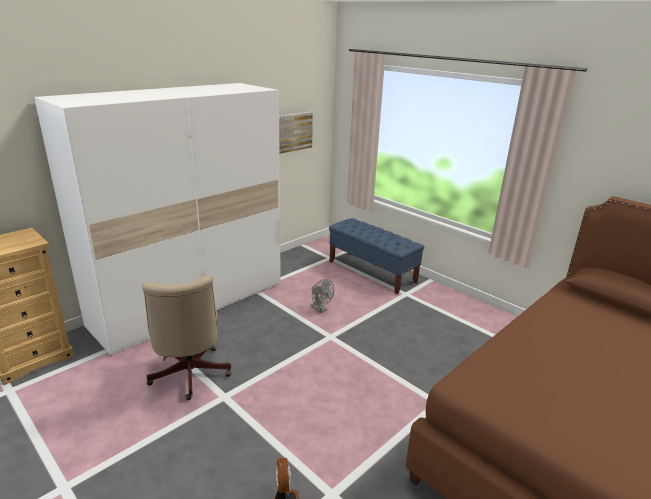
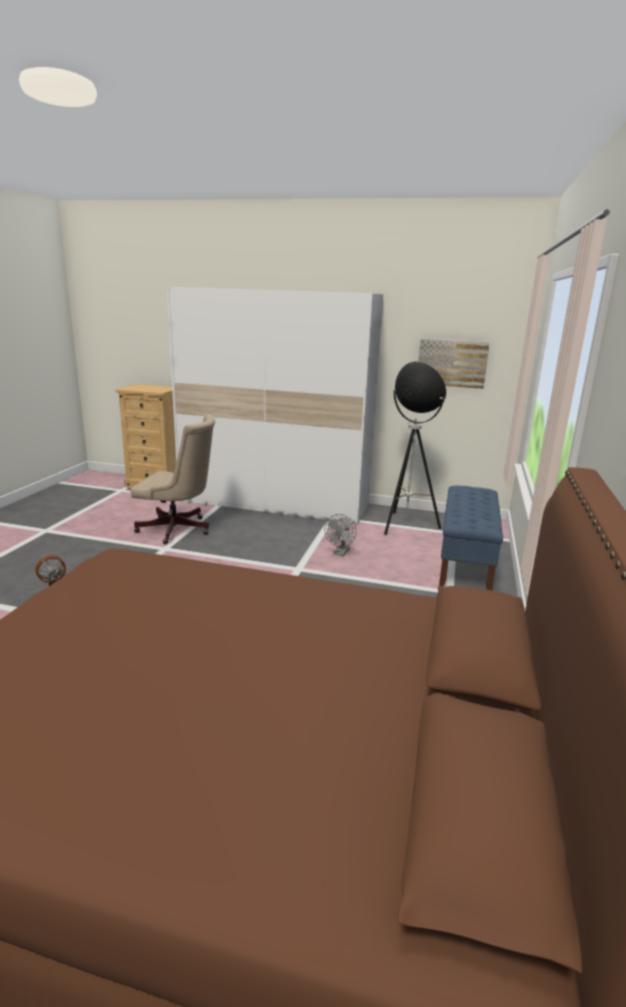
camera: 60 degrees right, 5 degrees down
(189, 376) = (178, 530): beige office chair -> beige office chair turned 120 degrees counterclockwise
(301, 268) = (405, 526): none -> floor lamp

